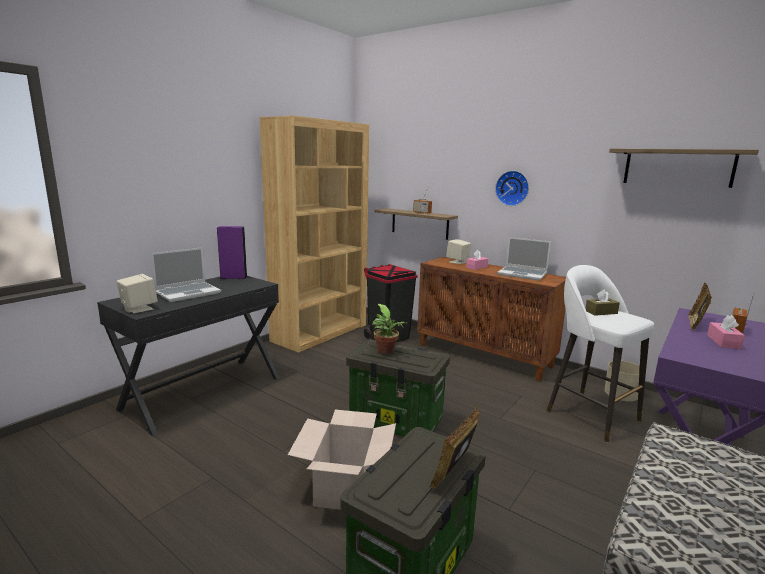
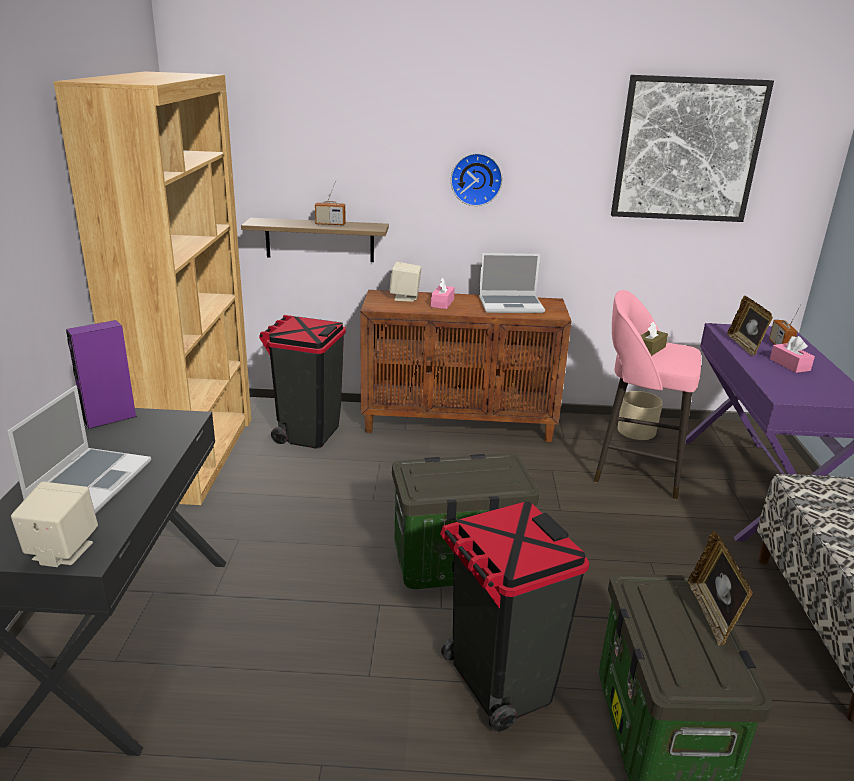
camera: 35 degrees left, 10 degrees up
(345, 487) = (500, 683): cardboard box -> black trash can
(386, 351) = (446, 476): potted plant -> none
(590, 414) = (634, 470): white stool -> pink stool
(677, 167) = (687, 150): shelf -> picture

